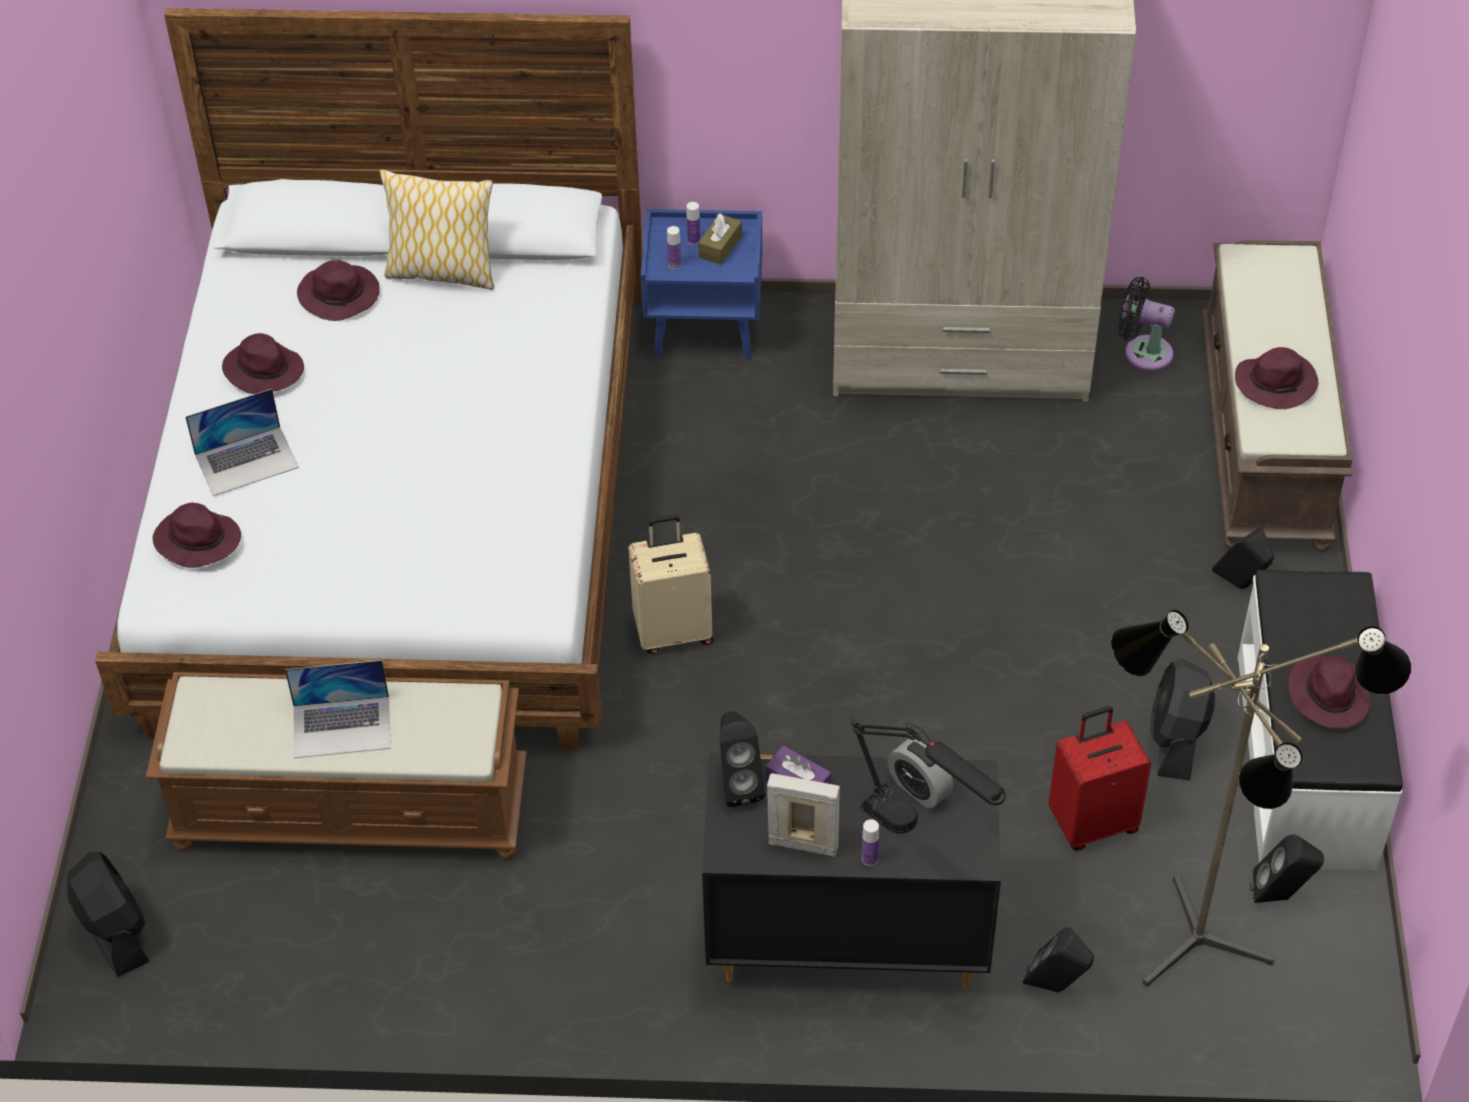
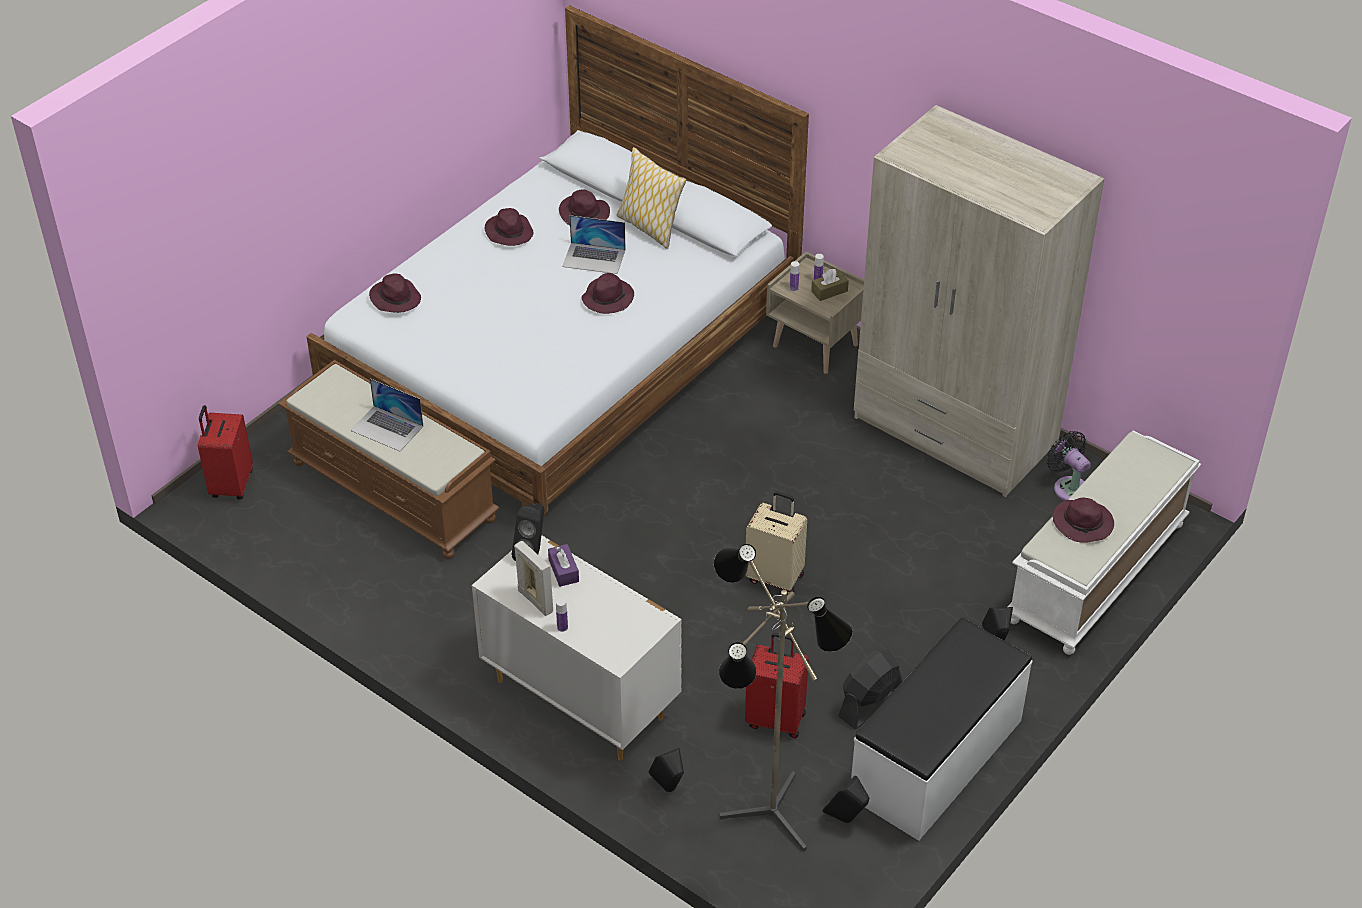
camera: 35 degrees right, 5 degrees down
(114, 931) = (230, 485): black fan -> red suitcase
(247, 461) = (457, 272): laptop -> laptop (594, 258)
(673, 631) = (642, 493): beige suitcase -> beige suitcase (775, 577)
(706, 328) = (816, 345): blue nightstand -> beige nightstand
(845, 939) = (580, 697): black dresser -> white dresser
(919, 788) = (624, 608): alarm clock -> none
(919, 834) = (601, 630): black table lamp -> none
(1265, 438) = (1097, 573): brown bench -> white bench
(1328, 695) = (932, 704): purple hat -> purple hat (608, 298)

